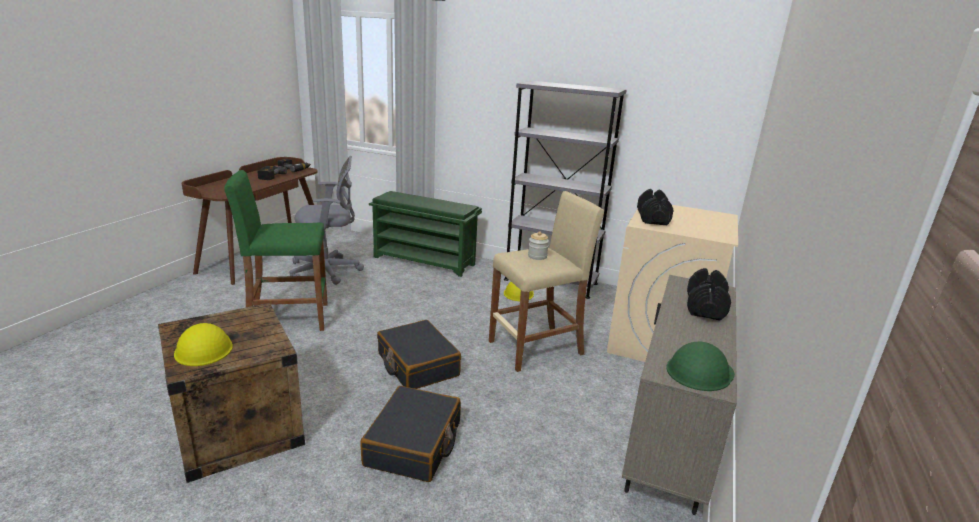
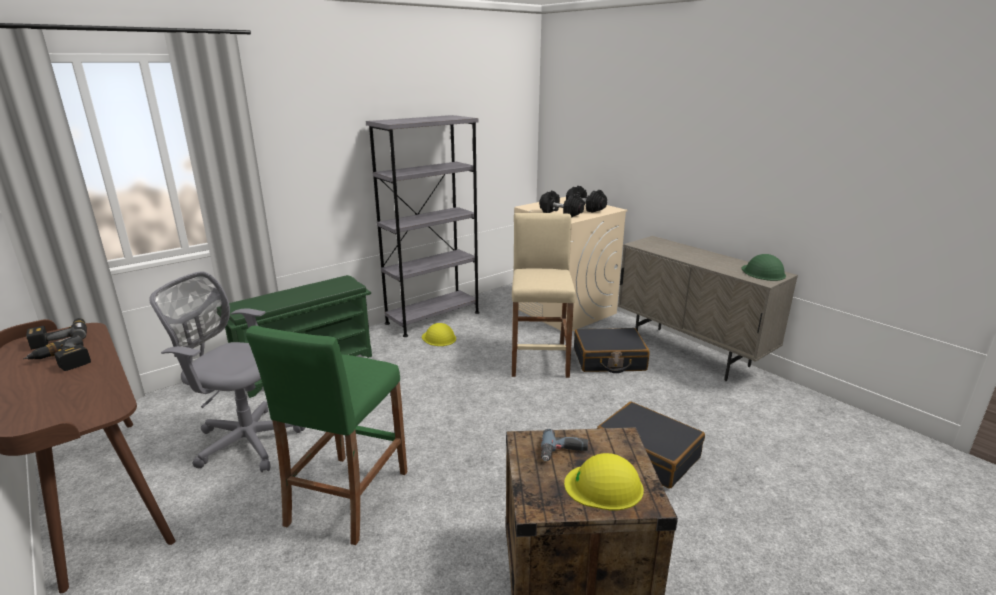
camera: 60 degrees left, 0 degrees up
(246, 327) = (563, 452): none -> power drill
(328, 271) = (245, 440): grey office chair -> grey office chair turned 90 degrees counterclockwise
(417, 365) = (526, 424): black suitcase -> black suitcase (609, 360)
(537, 256) = (541, 275): jar -> none
(705, 307) = (680, 249): black dumbbell -> black dumbbell (585, 208)

